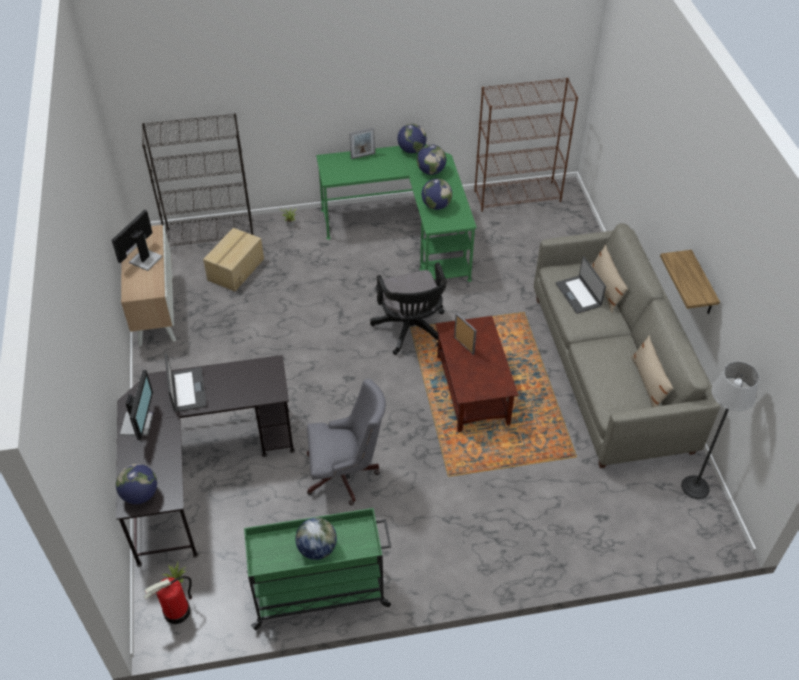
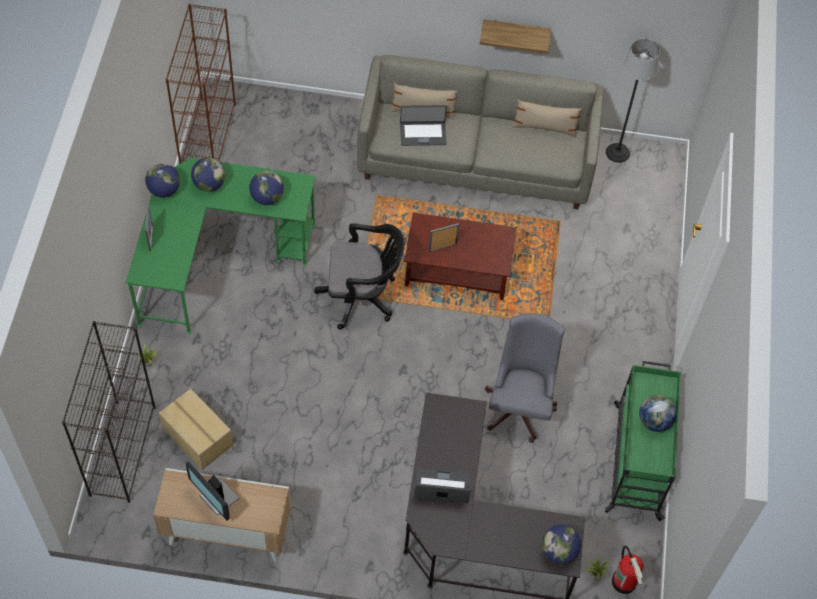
camera: 75 degrees left, 10 degrees up
(138, 423) = (471, 539): monitor -> none

